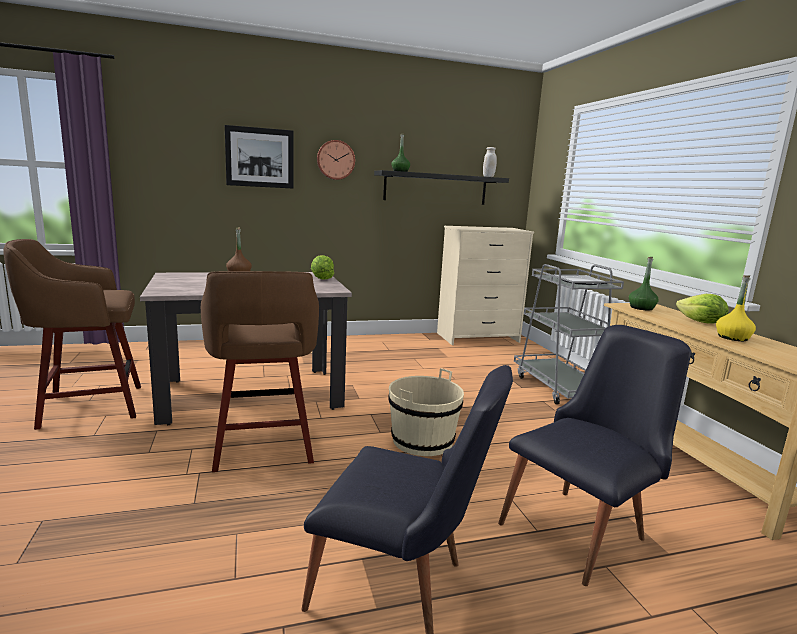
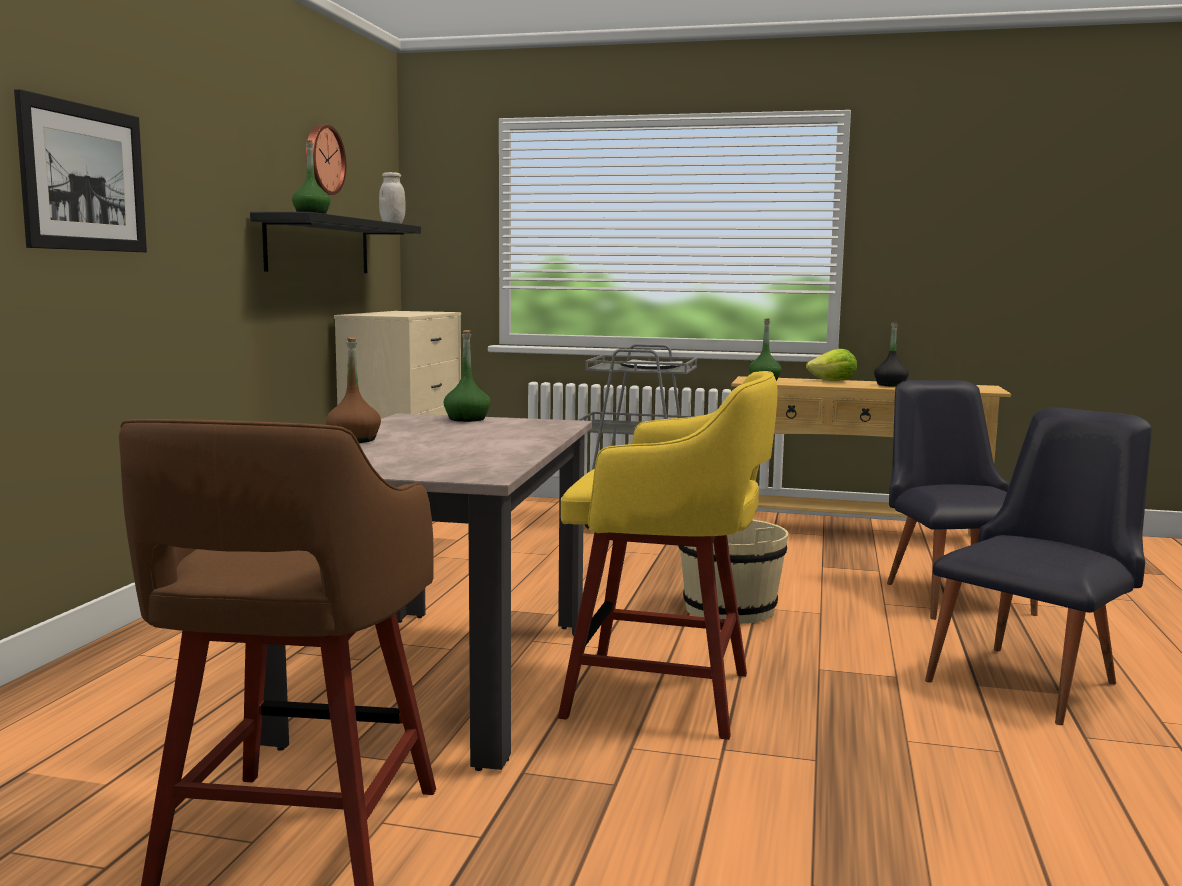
camera: 60 degrees left, 5 degrees down
(263, 445) = (665, 696): brown stool -> yellow stool
(322, 279) = (467, 419): lettuce -> green bottle
(335, 160) = (199, 188): wall clock -> wall clock (322, 160)
(732, 337) = (890, 385): yellow bottle -> black bottle

